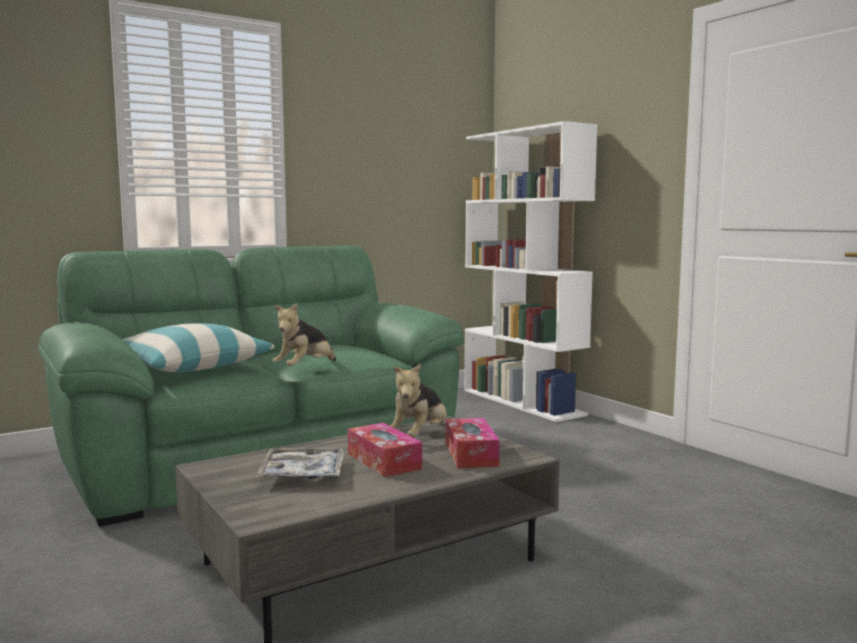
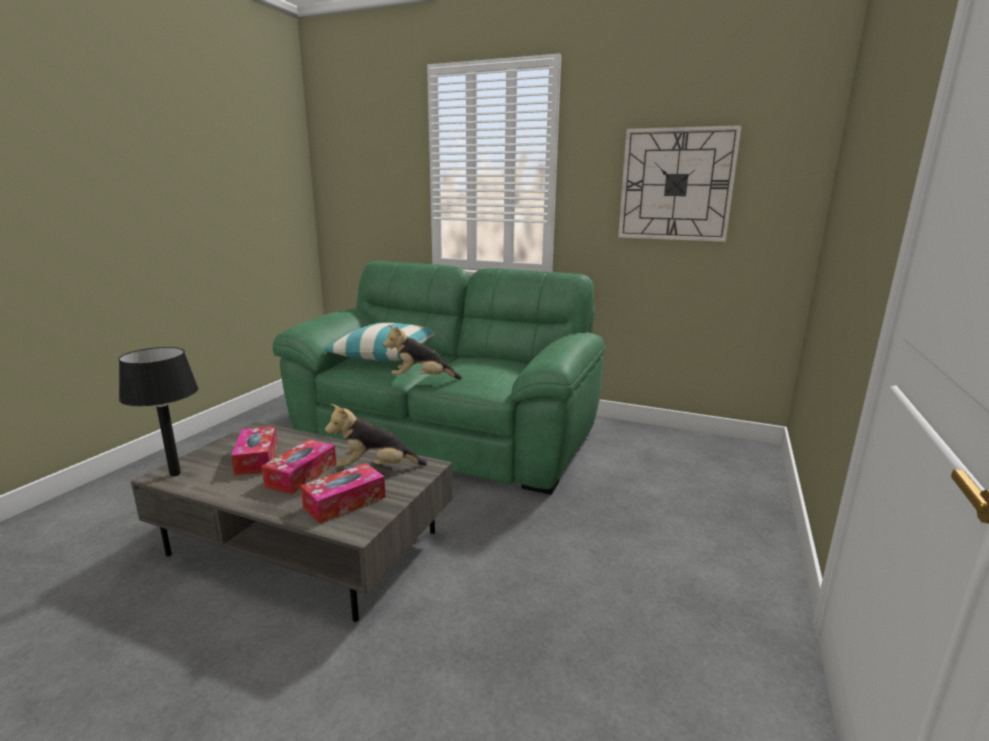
camera: 55 degrees right, 10 degrees up
(267, 512) = (175, 473): none -> black table lamp
(303, 473) = (257, 458): tray -> tissue box
(394, 161) = (676, 185): none -> wall clock
(523, 402) = (756, 481): white bookcase -> none

